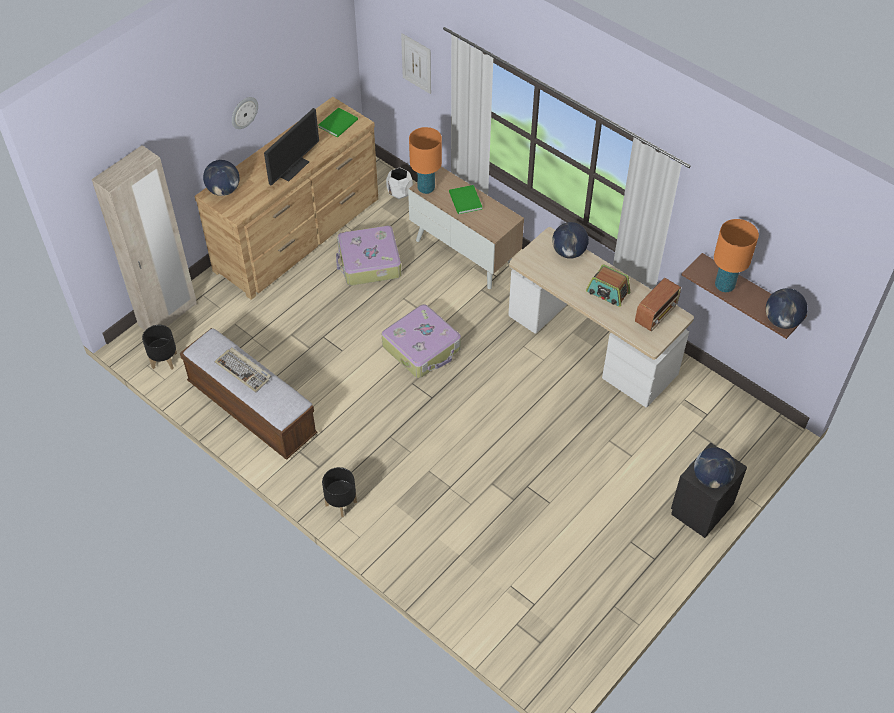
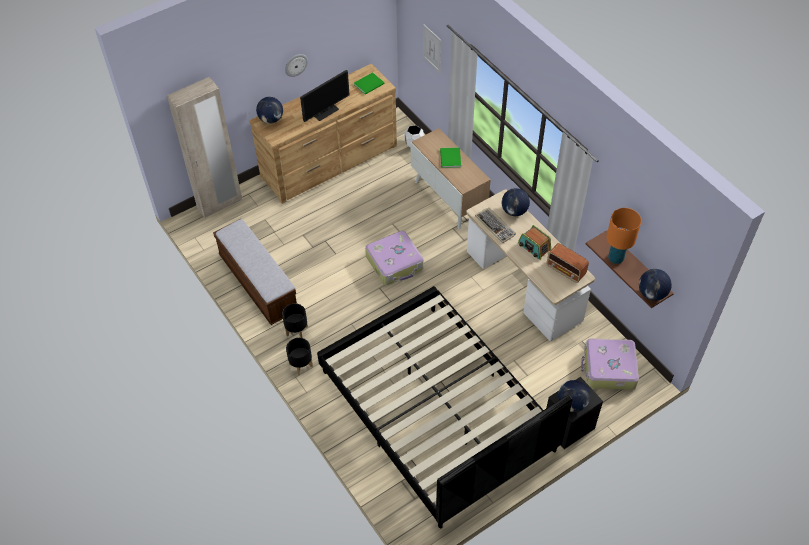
camera: 15 degrees right, 0 degrees up
(164, 360) = (207, 236): black planter -> black planter (297, 330)
(244, 371) = (253, 254): keyboard -> keyboard (495, 226)
(369, 263) = (375, 192): suitcase -> suitcase (608, 369)
(426, 188) = (424, 144): orange table lamp -> none
(532, 525) = (436, 411): none -> black bed
(656, 314) = (566, 271): radio -> radio turned 75 degrees clockwise

